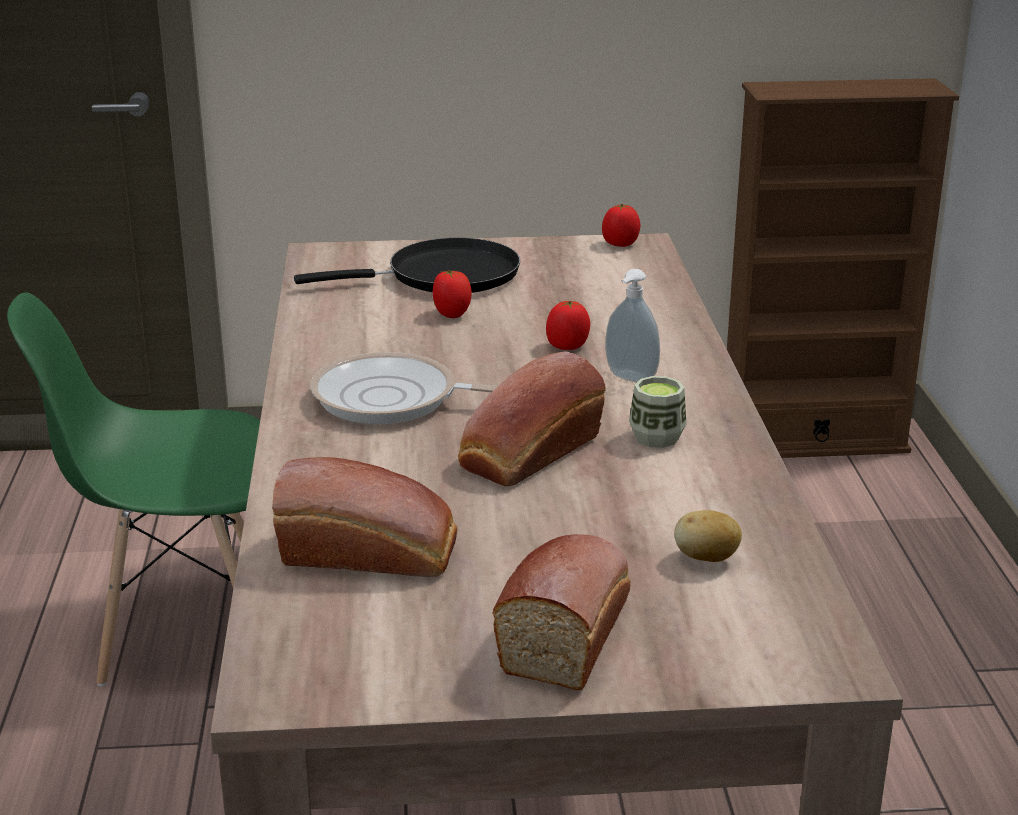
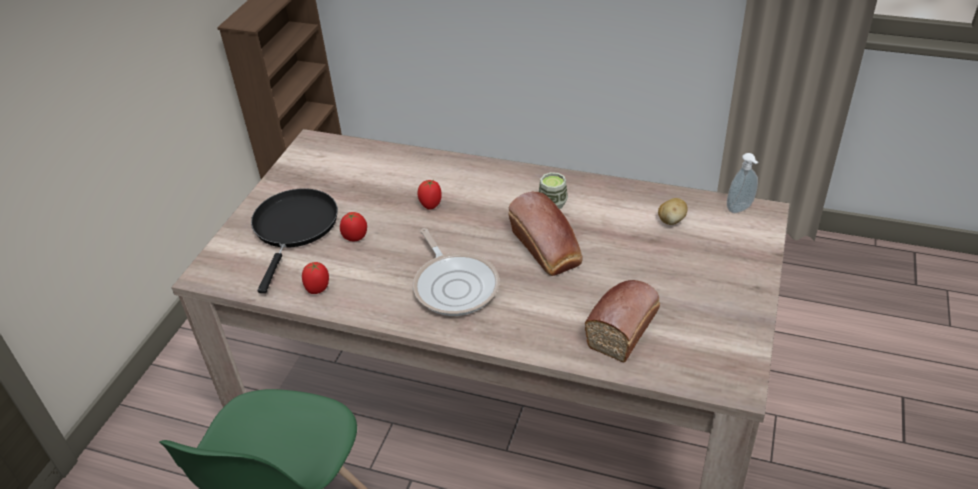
camera: 65 degrees left, 15 degrees up
(392, 400) = (455, 285): frying pan -> frying pan turned 60 degrees counterclockwise
(568, 632) = (717, 278): bread -> none
(620, 244) = (305, 149): tomato -> tomato (318, 288)
(629, 379) = (484, 194): soap dispenser -> soap dispenser (740, 209)

